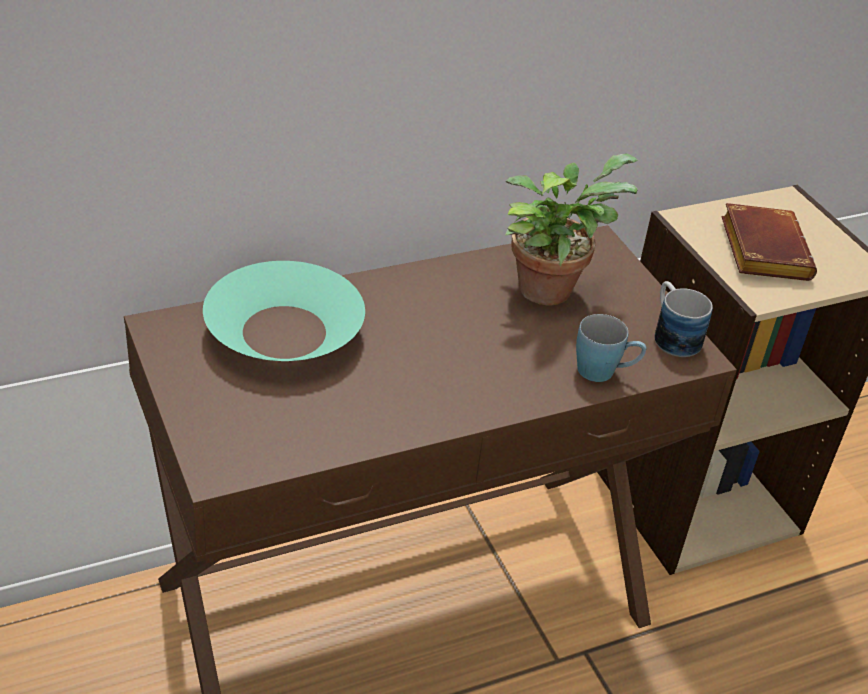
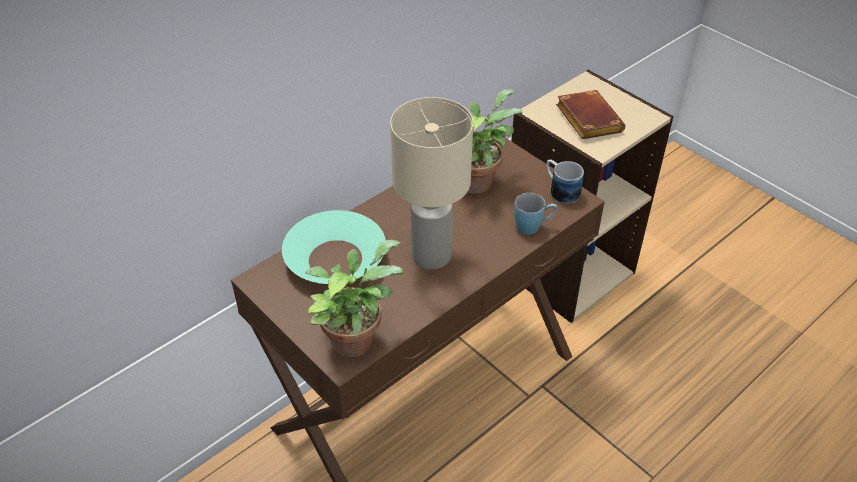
camera: 15 degrees left, 5 degrees up
(254, 443) = (355, 337): none -> potted plant
(427, 367) = (431, 255): none -> beige table lamp

